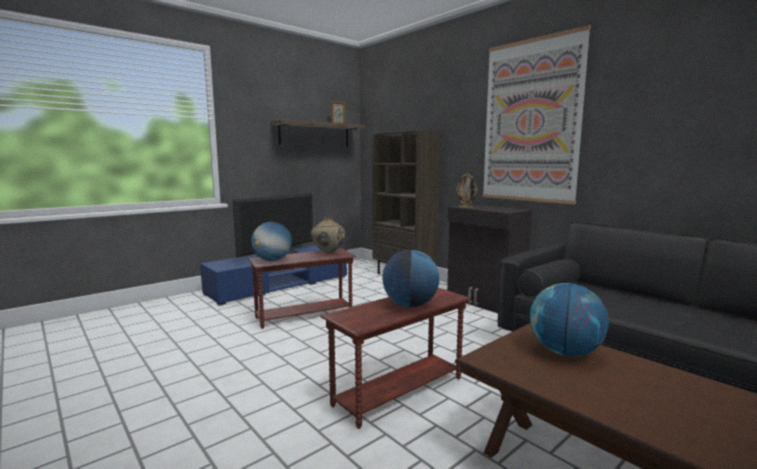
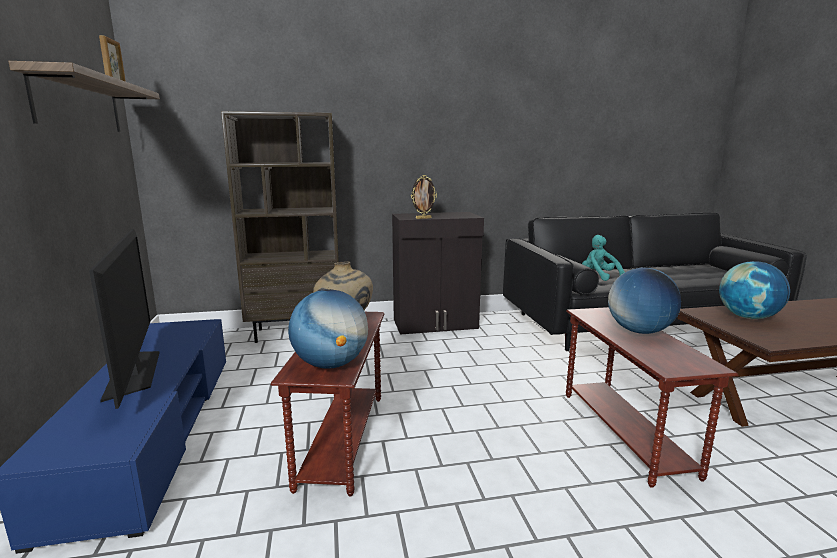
camera: 60 degrees left, 5 degrees up
(530, 122) = (460, 114): picture -> none
(607, 296) = (599, 276): none -> turquoise plush toy

